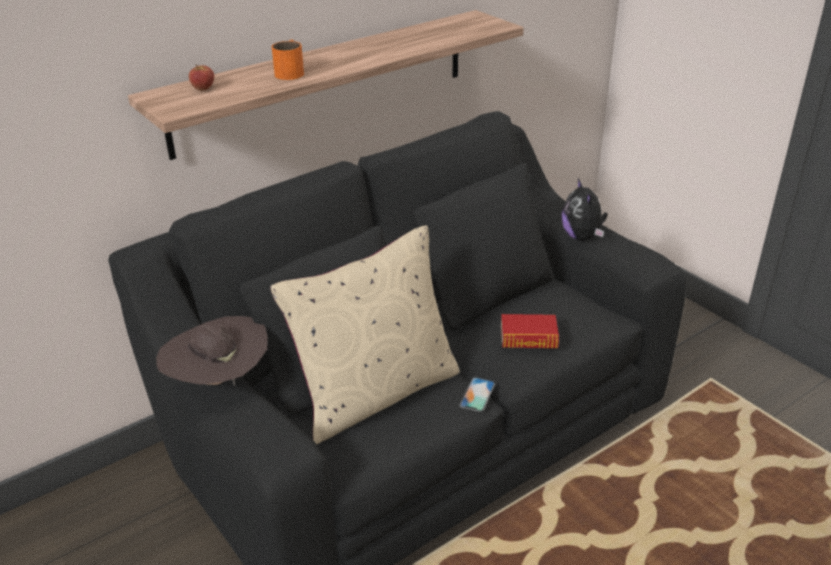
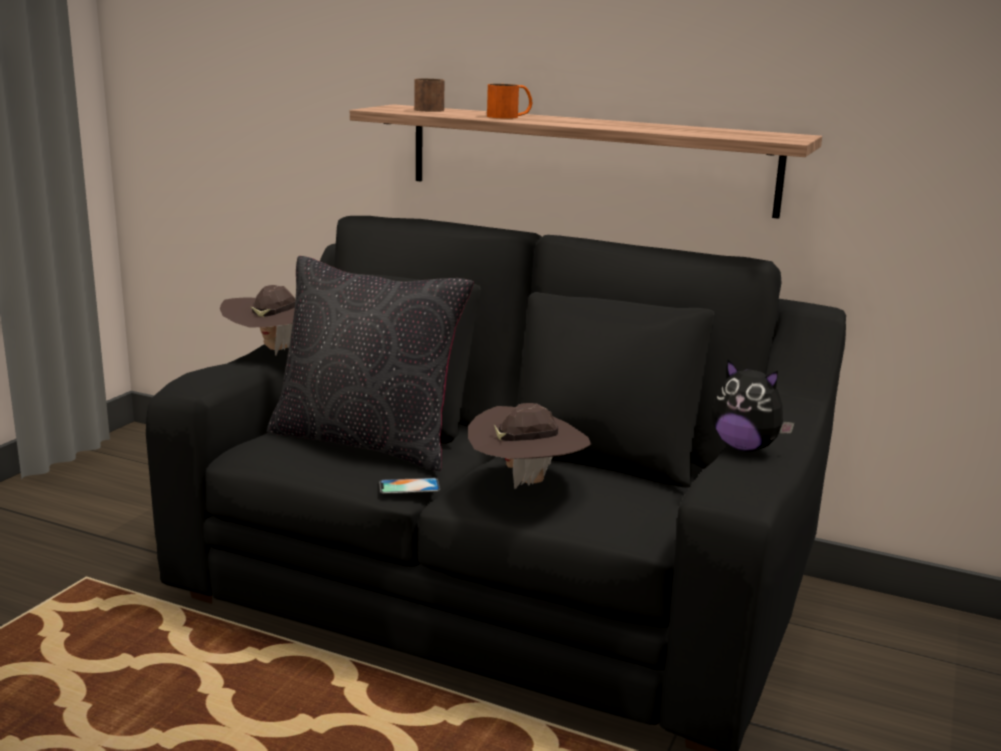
camera: 60 degrees right, 15 degrees down
(203, 89) = (431, 109): apple -> brown mug
(375, 393) = (367, 441): beige pillow -> black pillow
(528, 337) = (526, 482): book -> brown hat
(582, 237) = (745, 447): plush toy -> plush toy turned 105 degrees counterclockwise

